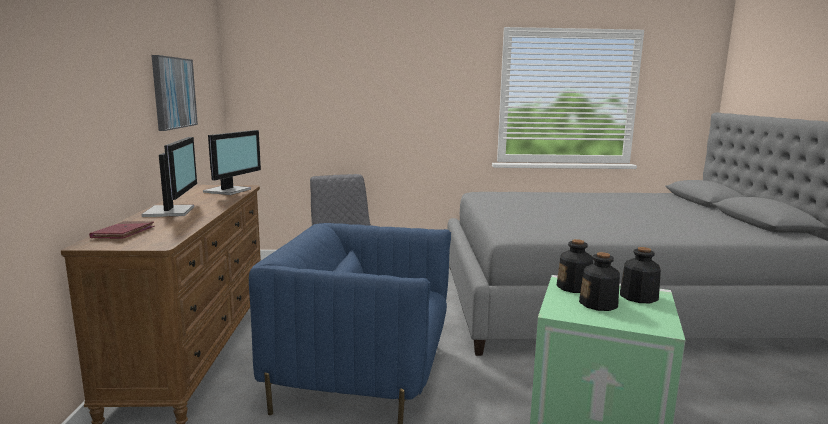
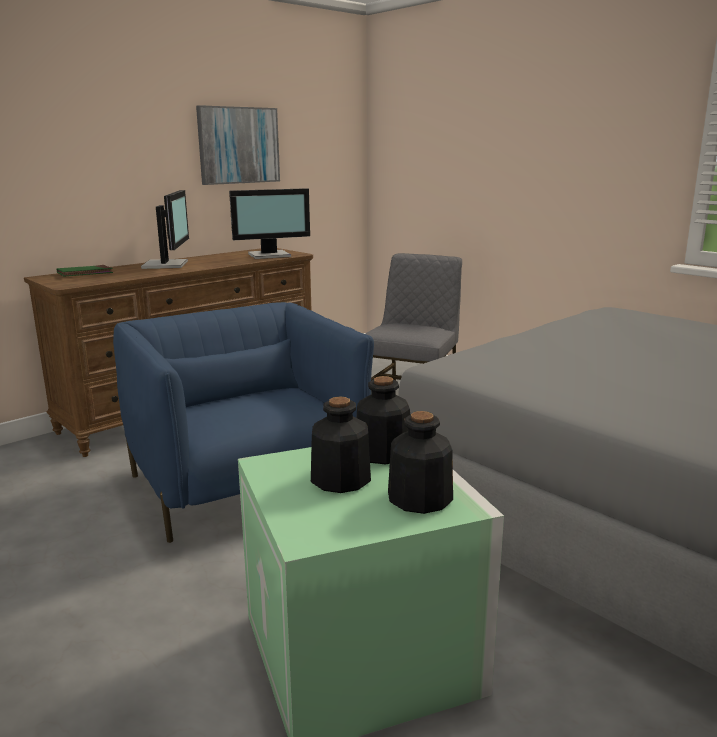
camera: 50 degrees right, 5 degrees up
(123, 233) = (85, 274): red book -> green book
(171, 211) = (167, 264): monitor -> monitor turned 45 degrees counterclockwise

